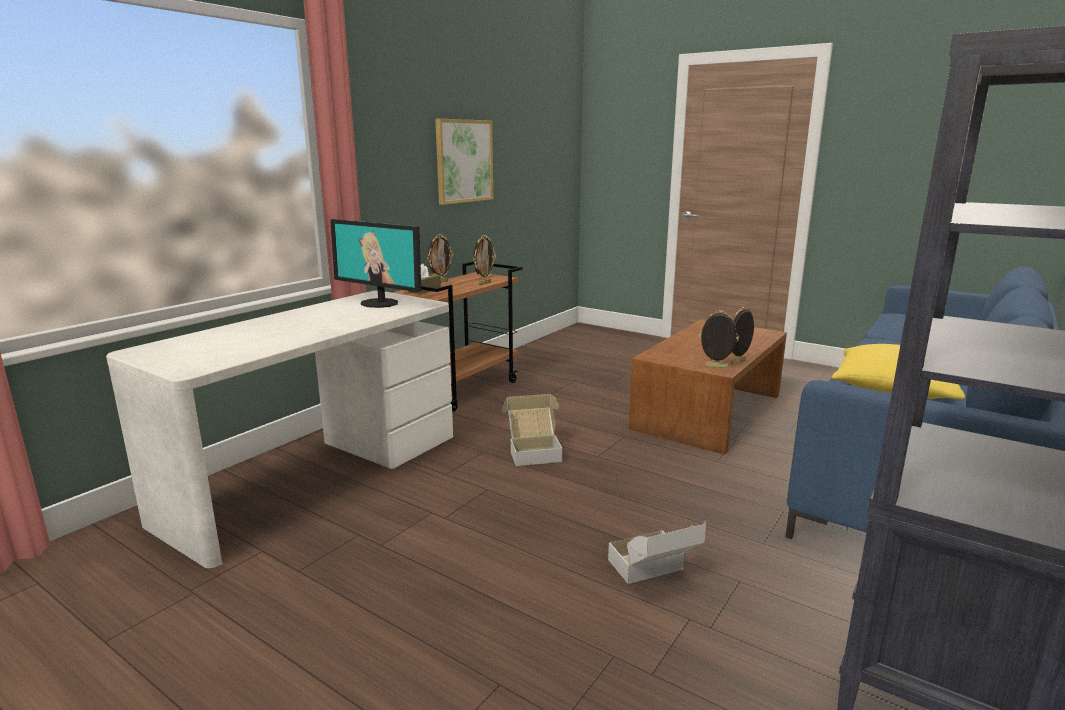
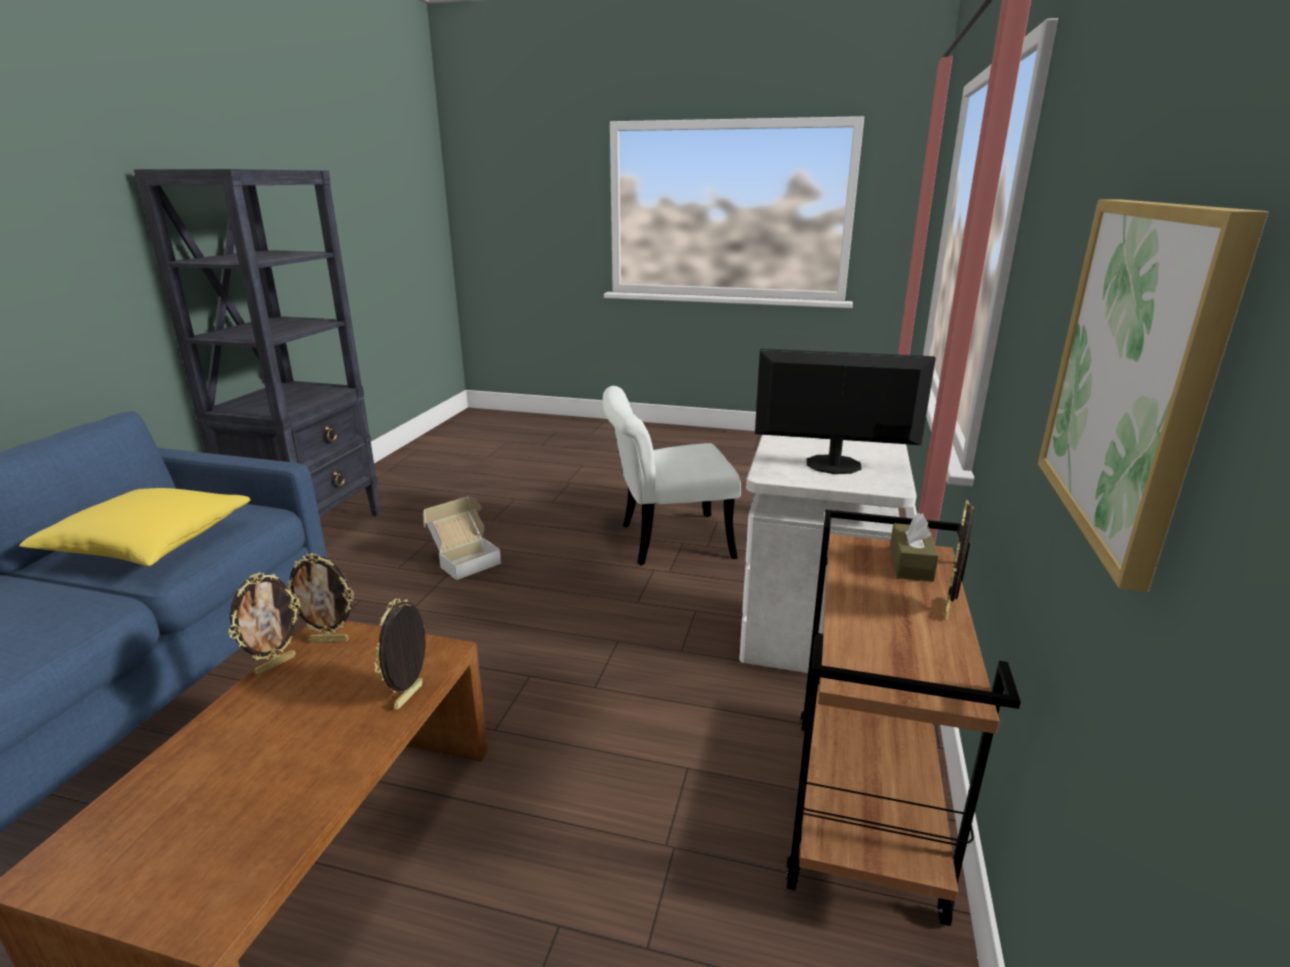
camera: 160 degrees right, 5 degrees up
(397, 552) = (665, 541): none -> white chair
(484, 283) = (848, 623): picture frame -> picture frame (410, 697)
(533, 451) = (618, 665): cardboard box -> none

